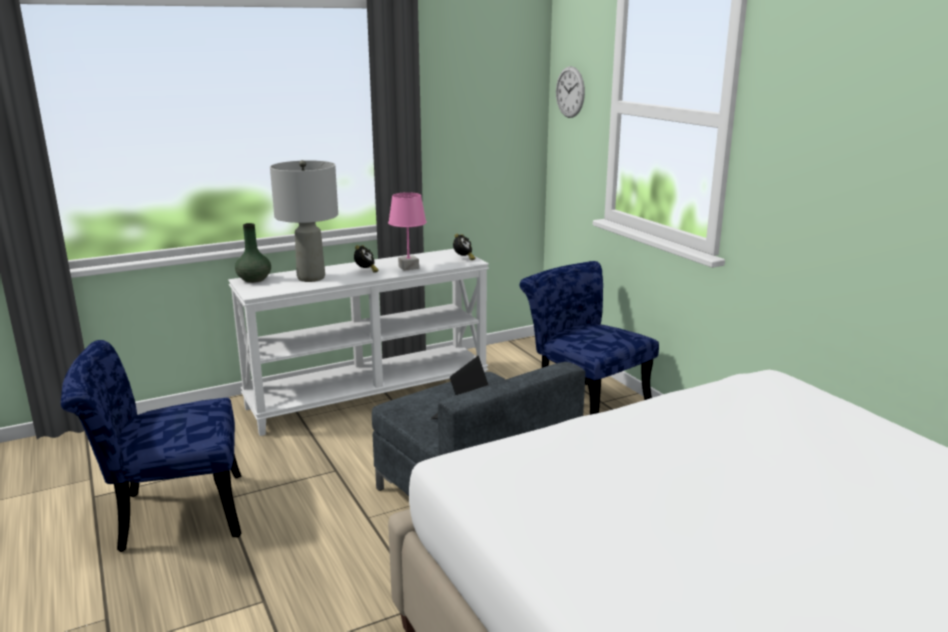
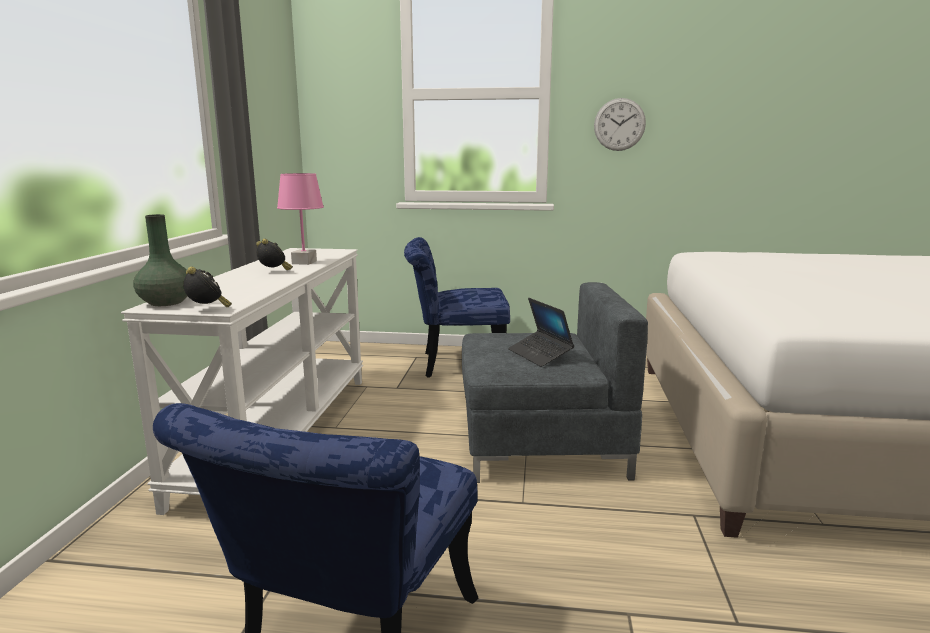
camera: 55 degrees left, 5 degrees down
(311, 278) = (235, 286): grey table lamp -> none
(463, 259) = (327, 251): alarm clock -> alarm clock (207, 309)
(570, 92) = (336, 87): wall clock -> wall clock (619, 124)

